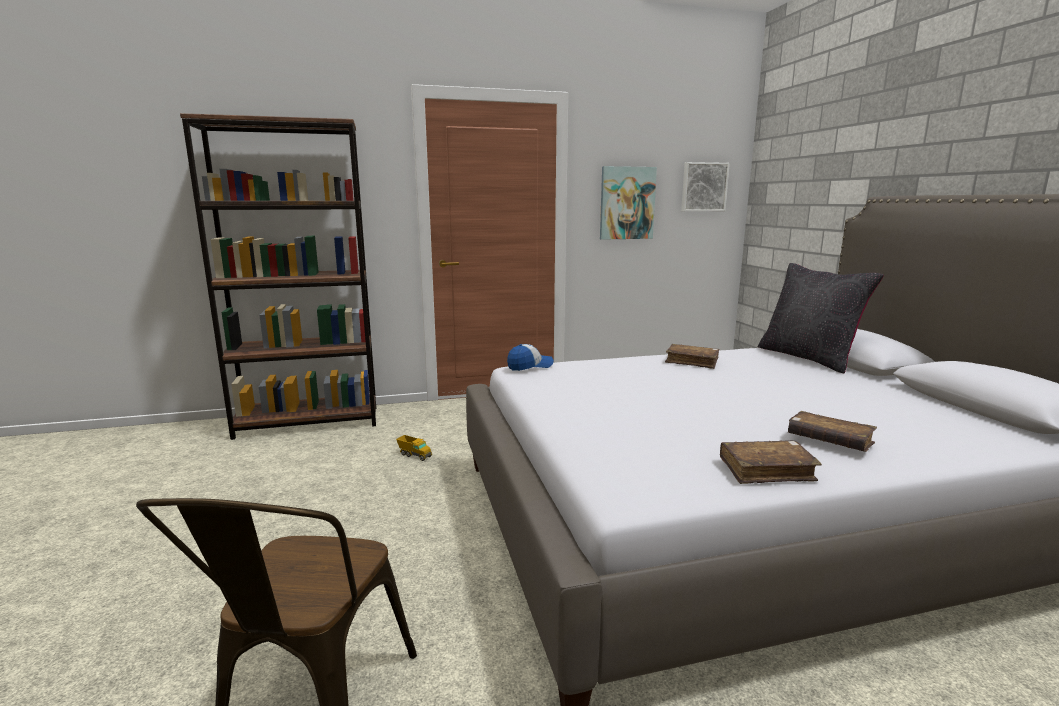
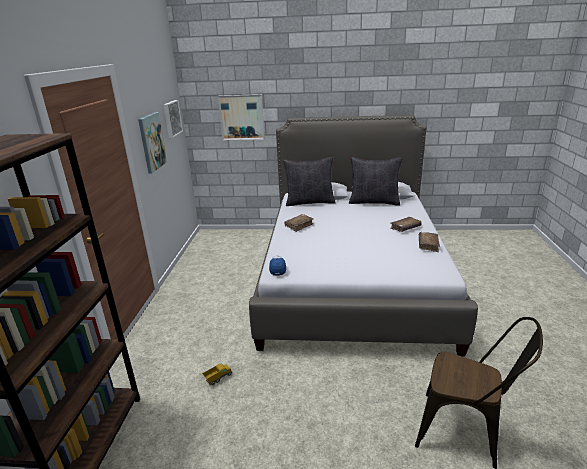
camera: 70 degrees left, 10 degrees up
(813, 196) = (242, 117): none -> picture
(929, 402) = (374, 202): none -> black pillow

